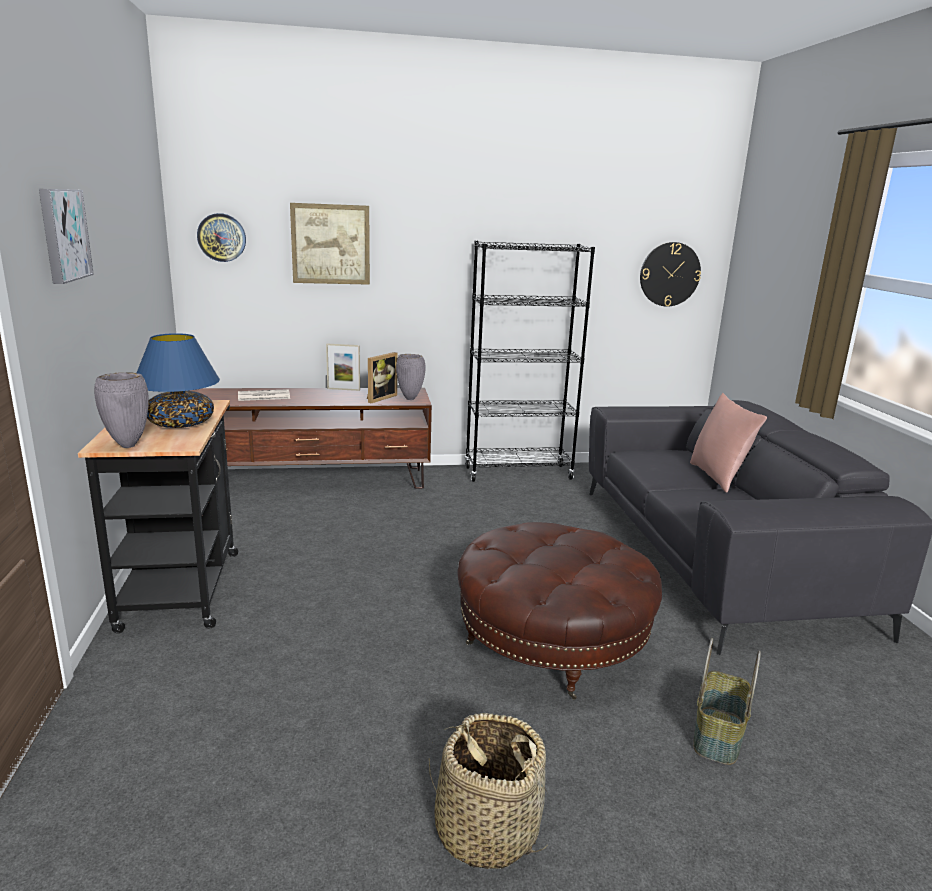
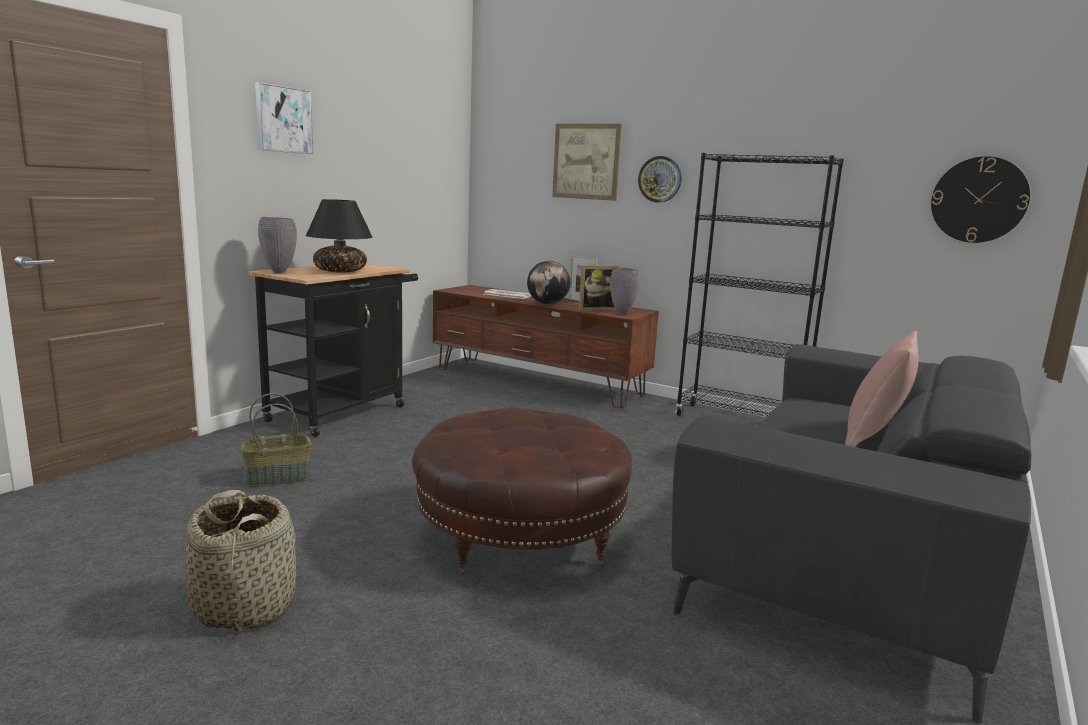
camera: 40 degrees right, 5 degrees down
(181, 423) = (340, 271): blue table lamp -> black table lamp
(221, 237) = (505, 156): wall clock -> wall clock (660, 179)
(326, 401) = (547, 304): none -> globe
(716, 734) = (538, 660): basket -> basket (278, 477)

